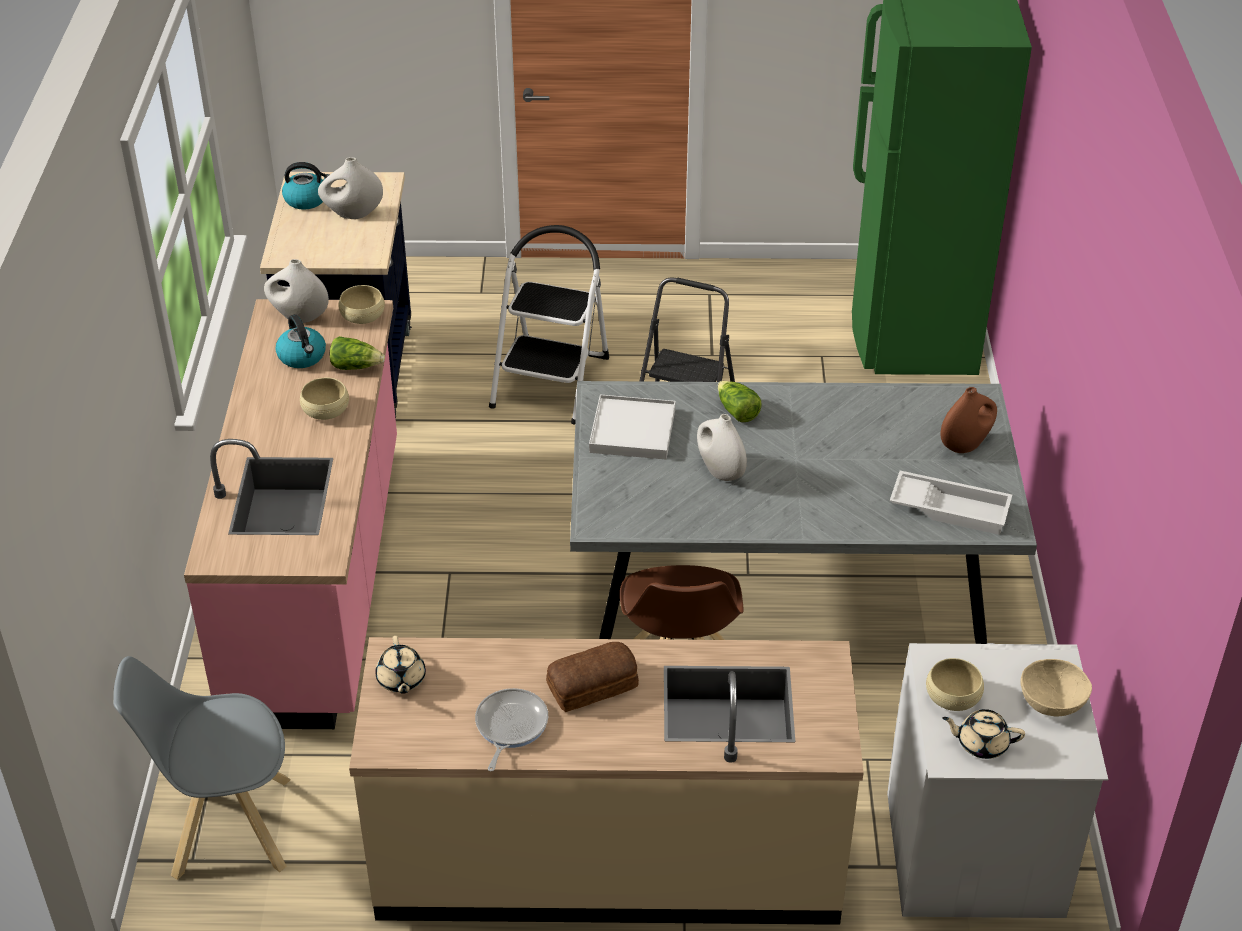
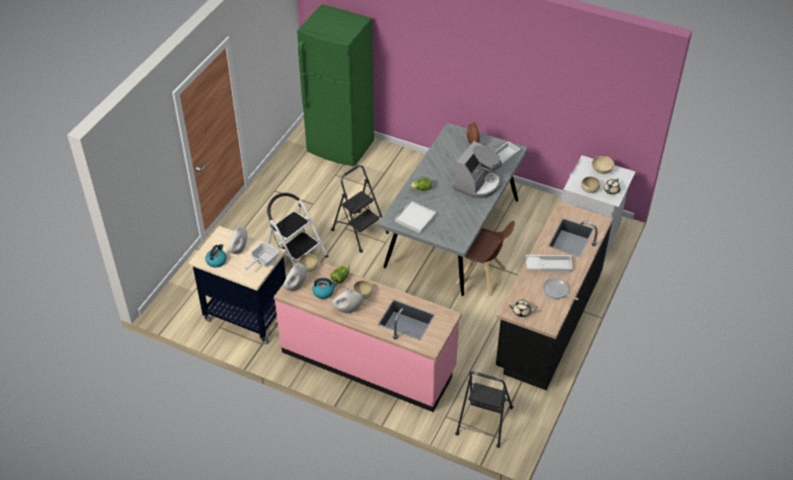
camera: 65 degrees left, 5 degrees up
(227, 826) = (483, 421): grey chair -> black step ladder
(336, 251) = (262, 261): none -> frying pan
(594, 686) = (548, 265): bread -> white tray
(608, 857) = (548, 320): beige counter -> black counter
(720, 471) = (451, 204): white vase -> white vase (347, 310)
(824, 495) = (478, 184): none -> coffee machine

